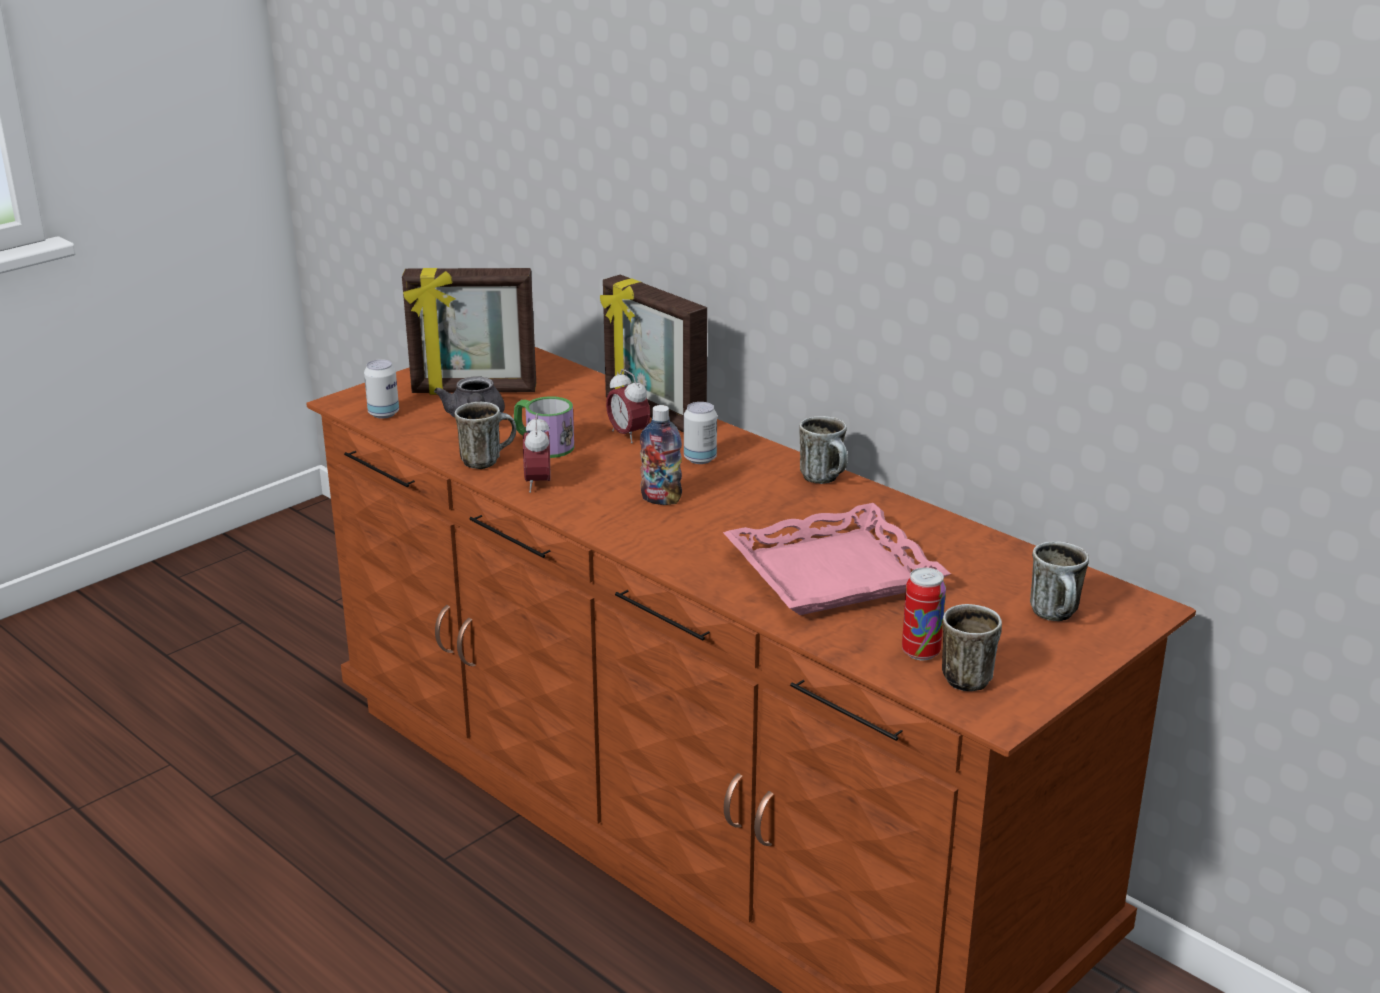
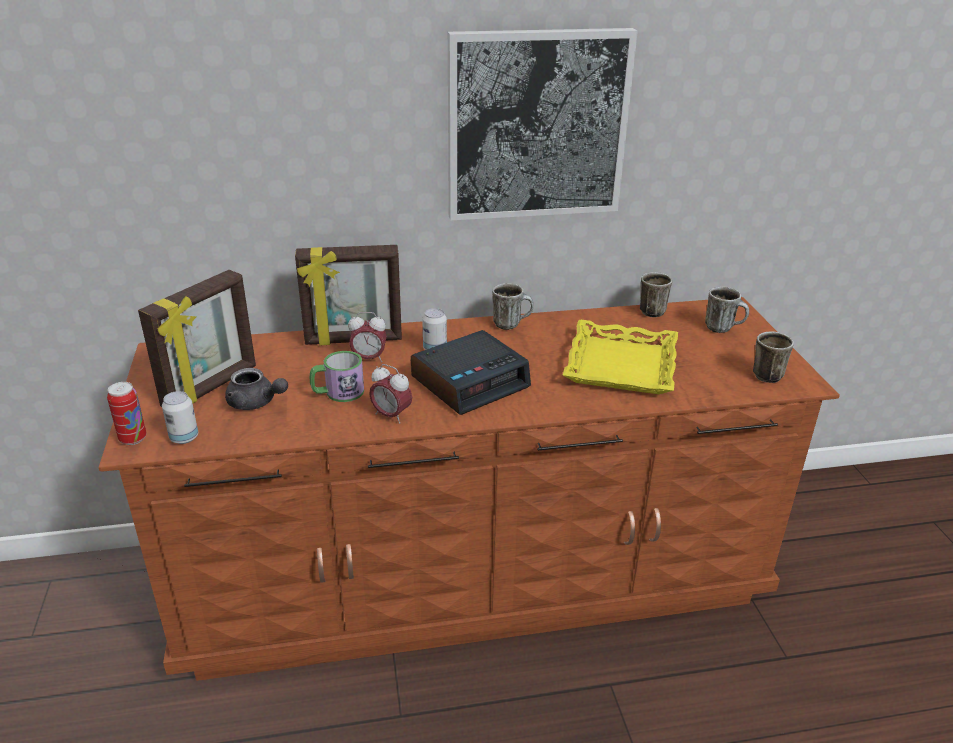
camera: 55 degrees left, 5 degrees up
(487, 460) = (328, 422): mug -> mug (651, 310)
(661, 499) = (470, 381): bottle -> alarm clock
(833, 573) = (622, 366): pink tray -> yellow tray
(902, 203) = (537, 125): none -> picture
(920, 652) = (729, 377): can -> can (133, 439)

